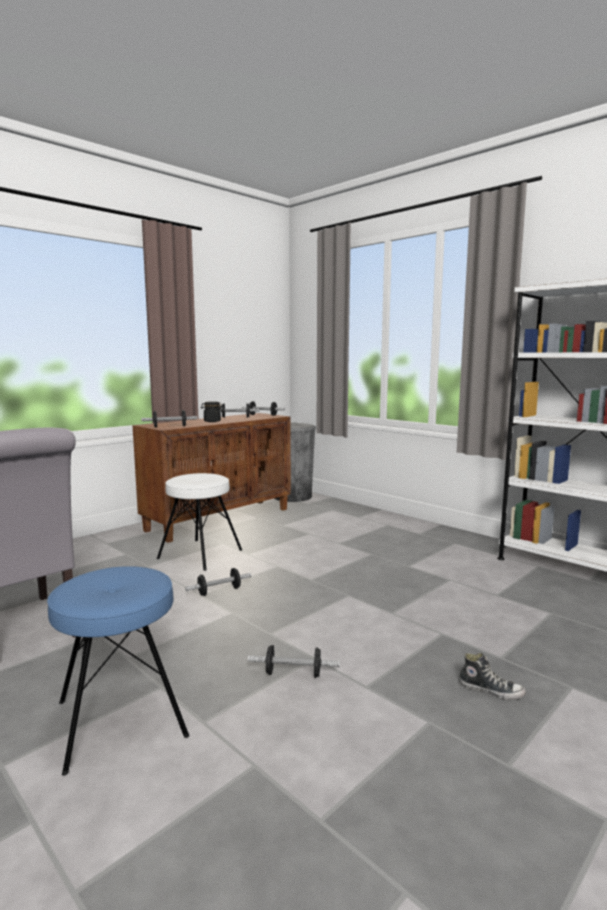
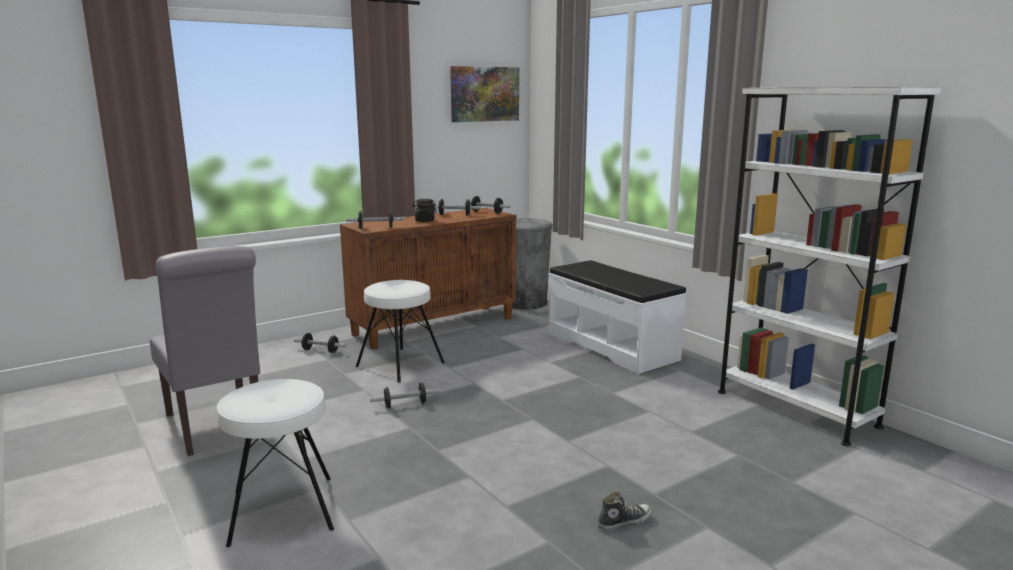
camera: 10 degrees right, 5 degrees up
(121, 718) = (282, 510): blue stool -> white stool
(254, 315) = (484, 94): none -> picture
(293, 673) = (444, 488): dumbbell -> dumbbell (320, 351)
(385, 527) = (612, 346): none -> white bench
(491, 690) = (624, 521): shoe -> shoe turned 60 degrees counterclockwise

